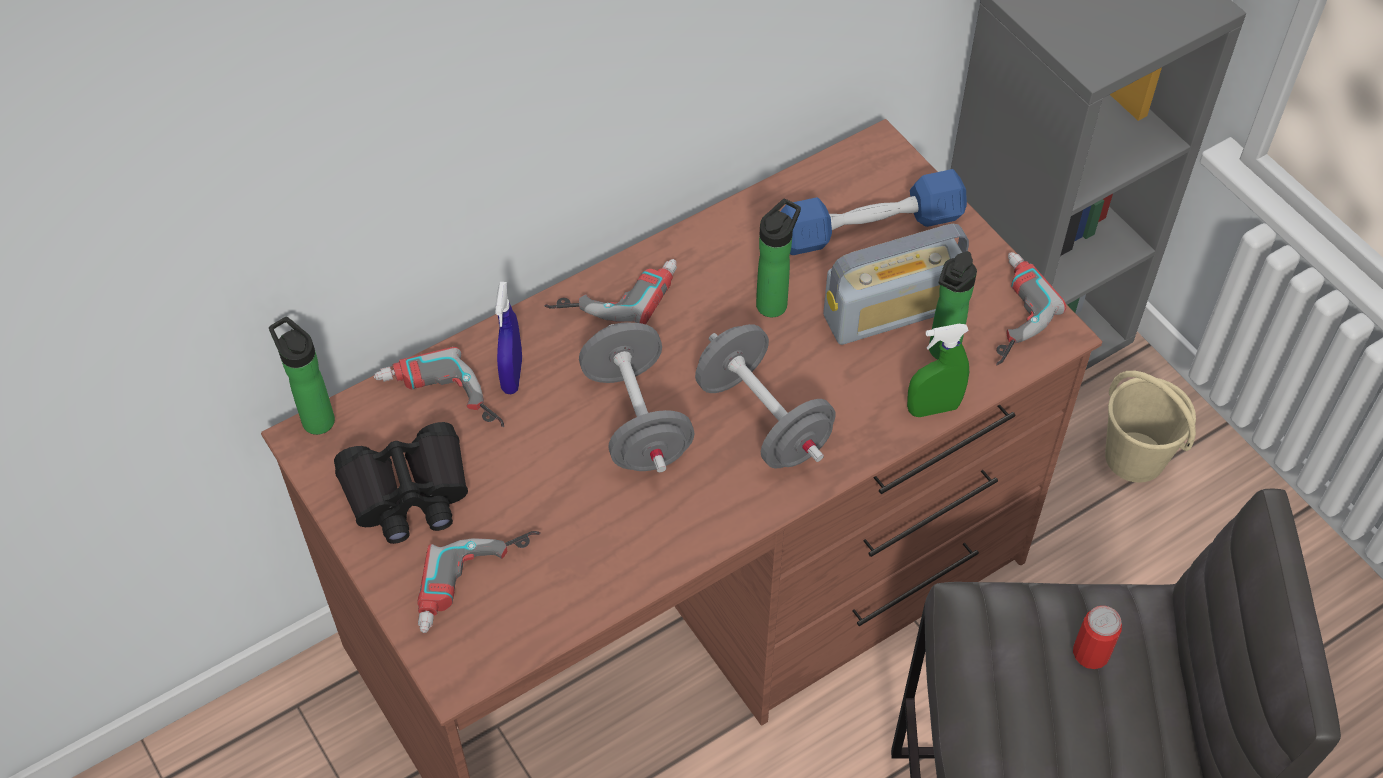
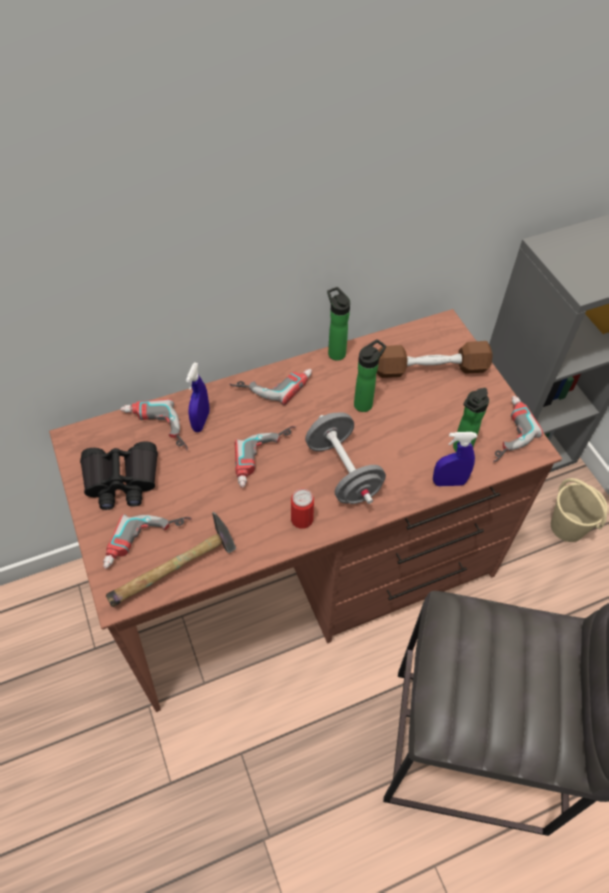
camera: 10 degrees right, 0 degrees up
(315, 418) = (82, 427): bottle -> bottle (335, 352)
(537, 617) = (177, 570): none -> hammer
(636, 420) = (267, 459): grey dumbbell -> power drill
(869, 228) = (431, 369): blue dumbbell -> brown dumbbell
(891, 312) = (434, 420): radio -> none
(933, 408) = (449, 482): green spray bottle -> blue spray bottle
(1091, 653) = (523, 656): can -> can (302, 519)

